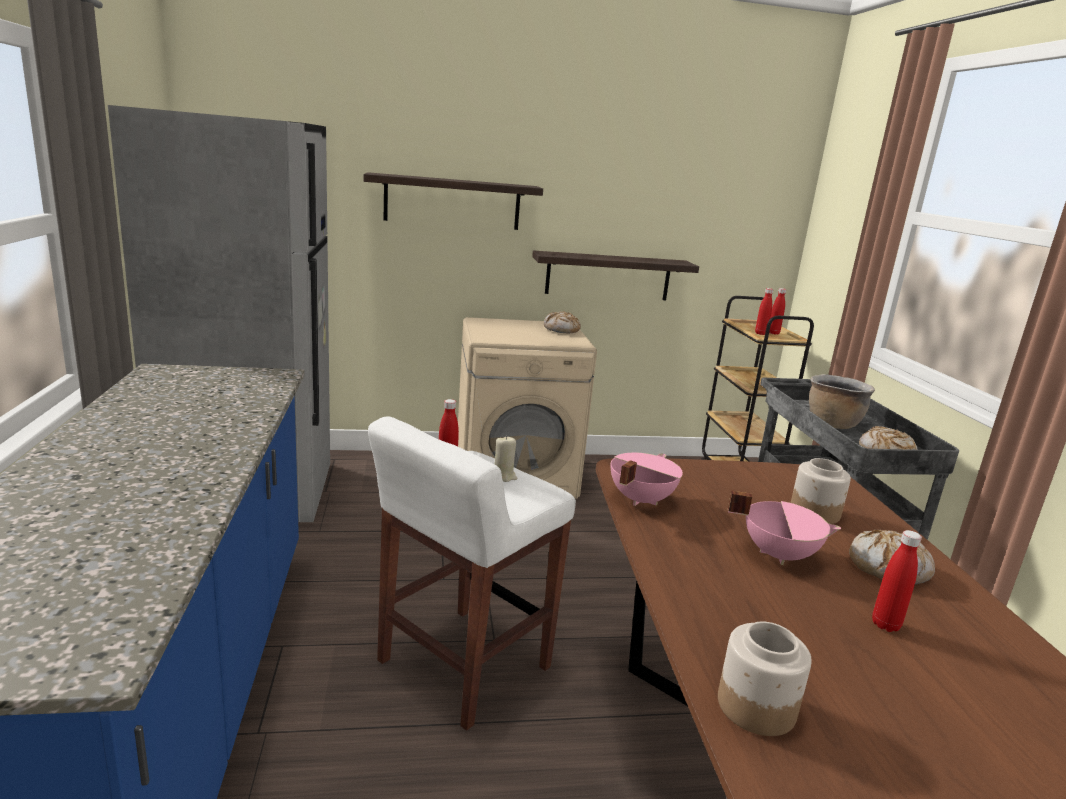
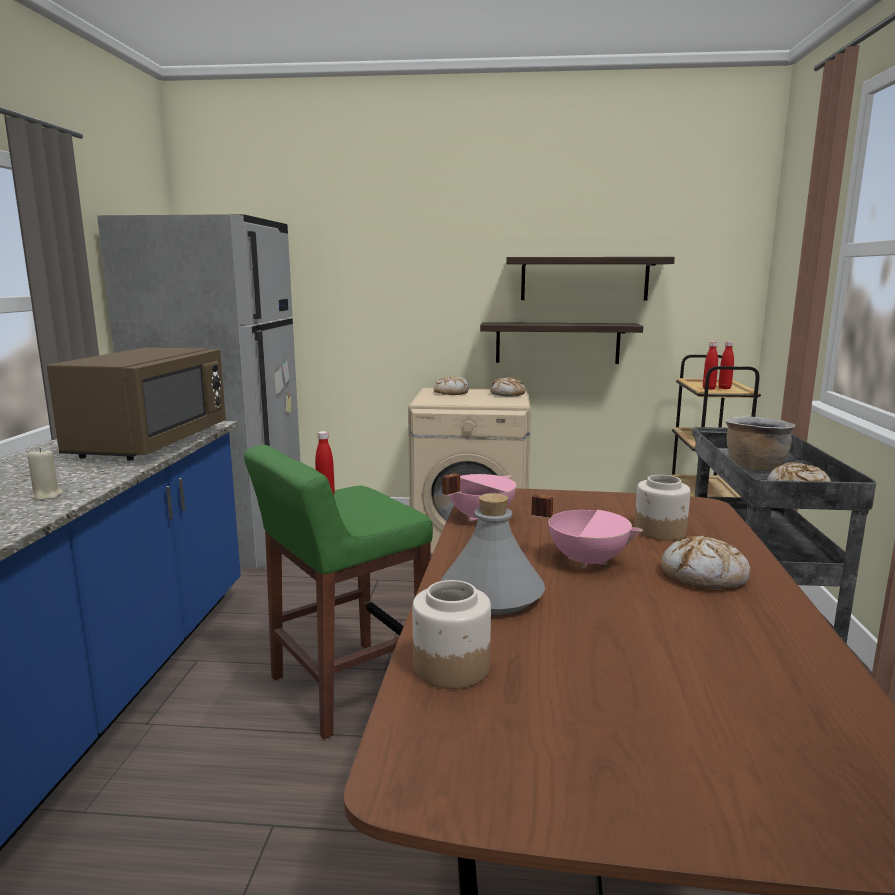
camera: 15 degrees right, 5 degrees down
(229, 407) = (150, 443): none -> brown microwave
(452, 202) = (404, 283): shelf -> shelf (584, 279)
(462, 665) = (345, 687): white stool -> green stool
(502, 326) = (451, 393): none -> bread
(504, 476) = (373, 502): beige candle -> beige candle (47, 496)
(724, 606) = (491, 595): none -> grey bottle
(885, 625) = (655, 618): red bottle -> none

